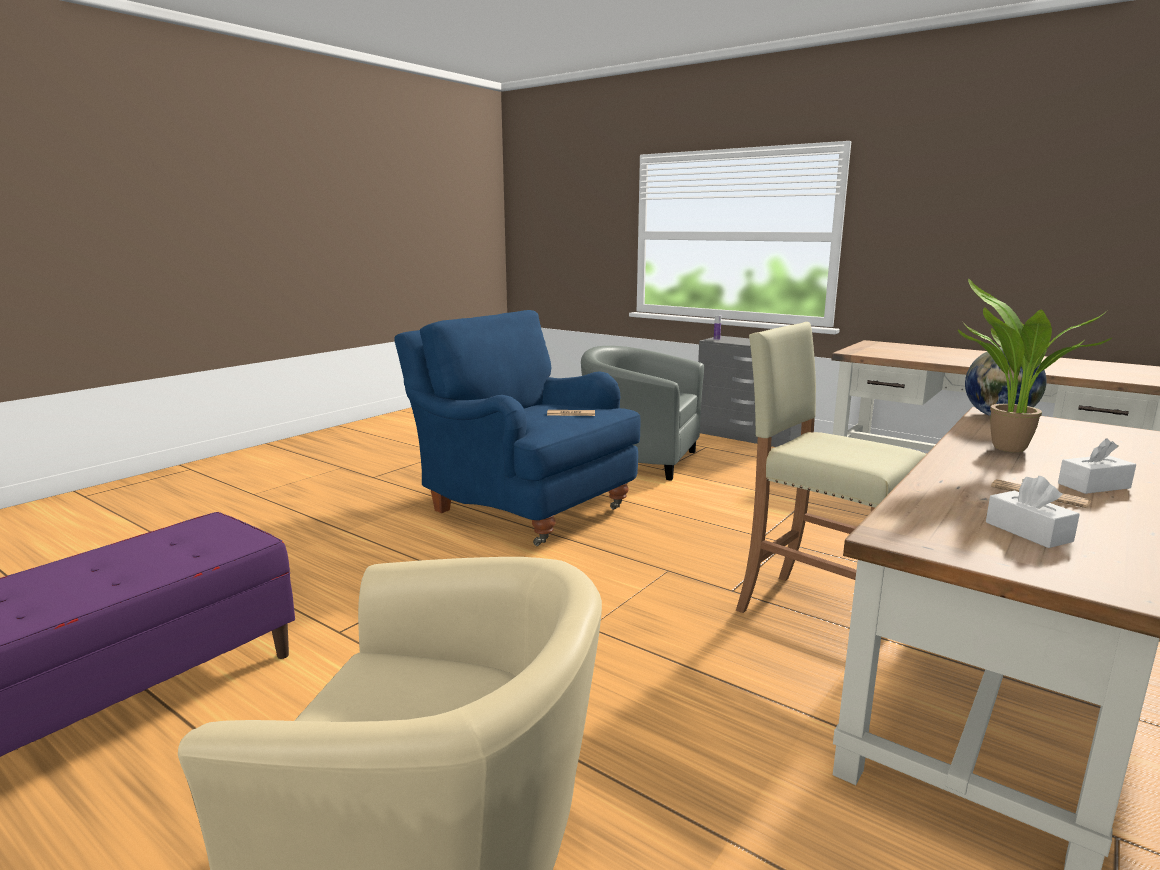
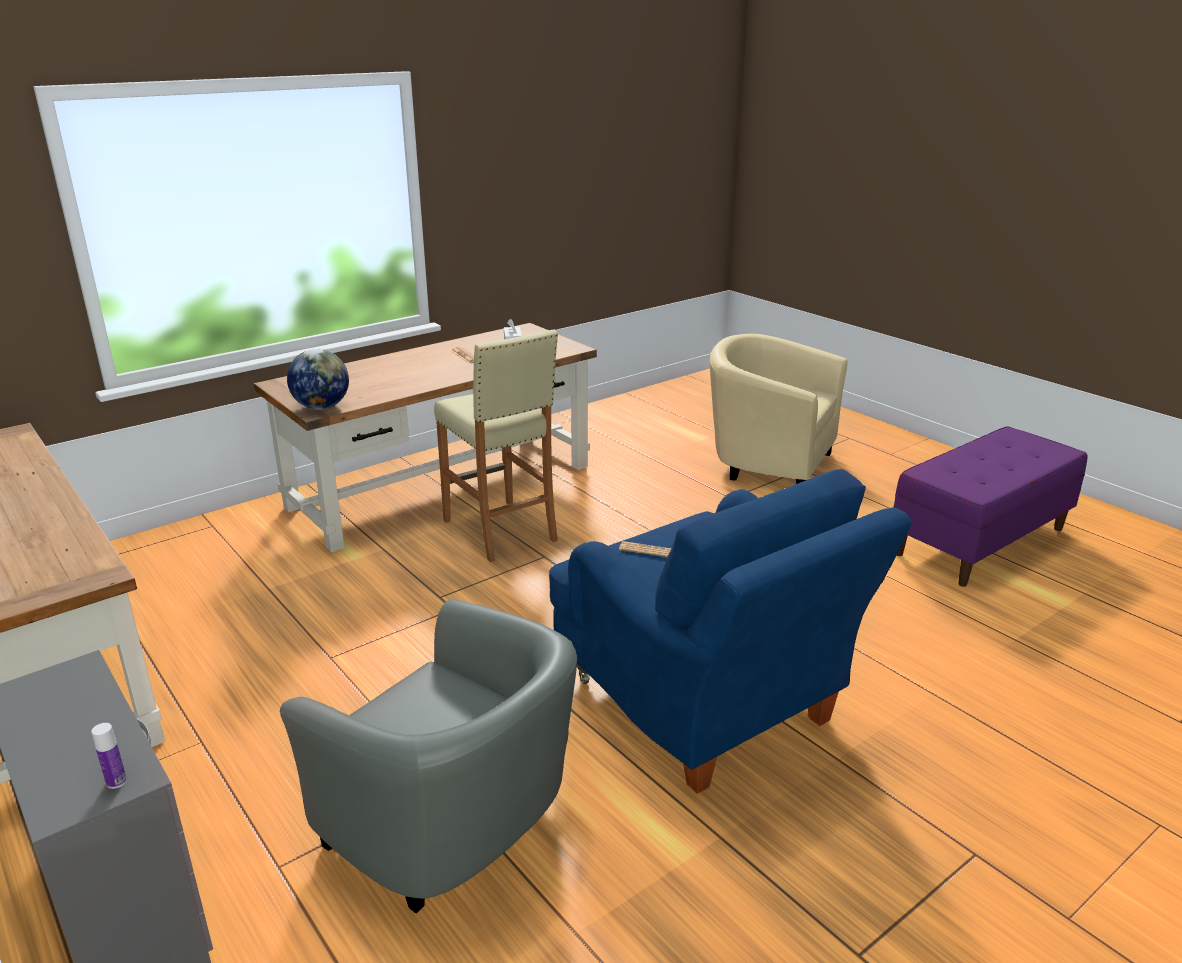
camera: 165 degrees left, 10 degrees up
(1004, 449) = (406, 380): potted plant -> none
(1093, 486) = (424, 357): white tissue box -> none

